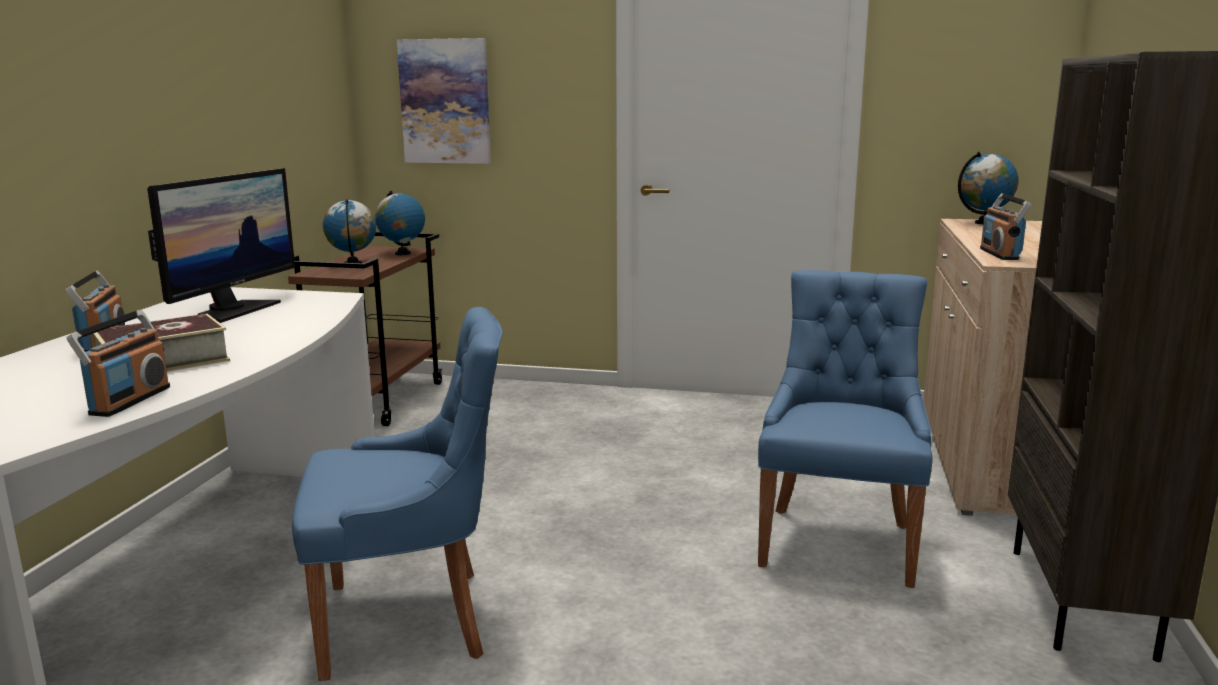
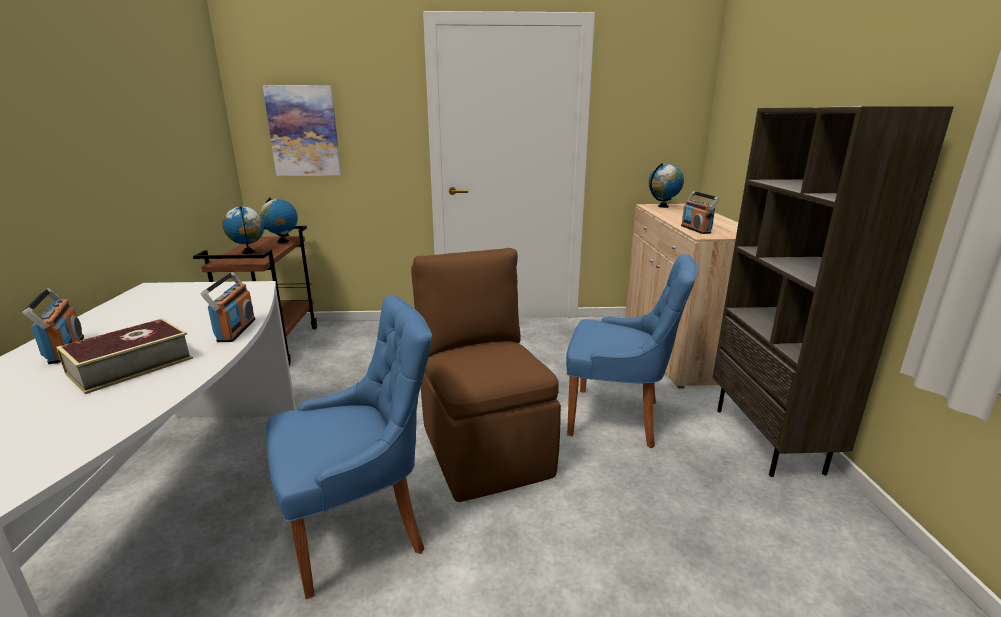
camera: 15 degrees left, 5 degrees up
(129, 400) = (113, 415): radio -> radio (235, 330)
(233, 310) = (174, 305): monitor -> none
(615, 553) = (484, 447): none -> brown chair
(838, 542) = (618, 418): blue chair -> blue chair turned 105 degrees clockwise

